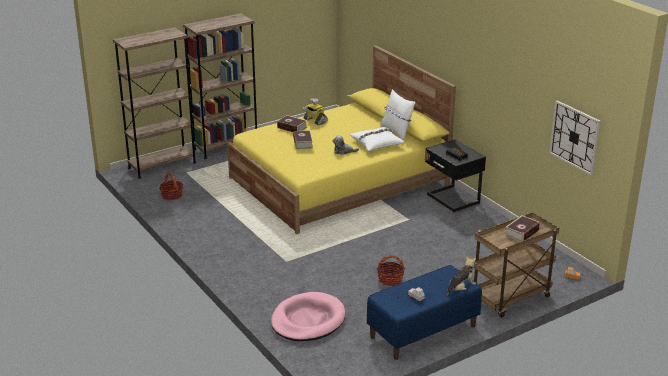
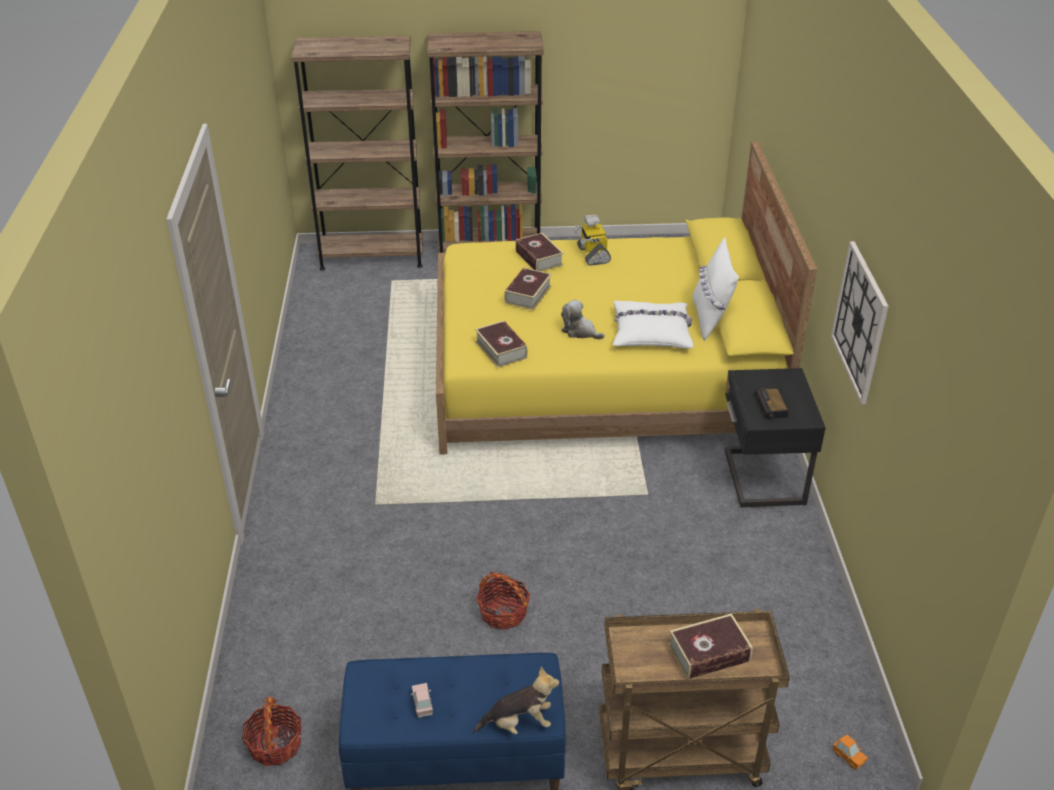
camera: 30 degrees right, 10 degrees up
(172, 195) = (334, 315): basket -> basket (275, 745)
(308, 320) = (297, 641): pink dog bed -> none
(315, 167) = (501, 349): none -> book
(574, 137) = (934, 482): wall clock -> wall clock (860, 321)

